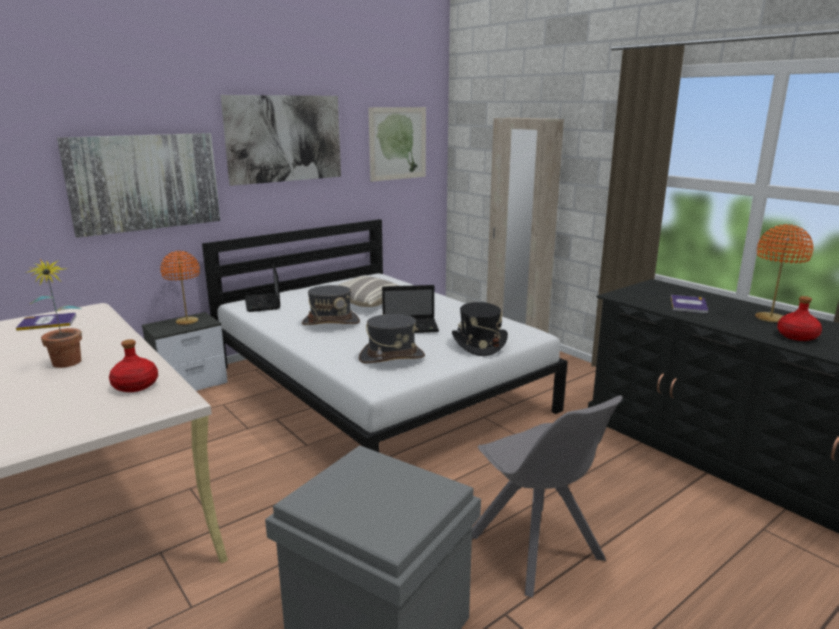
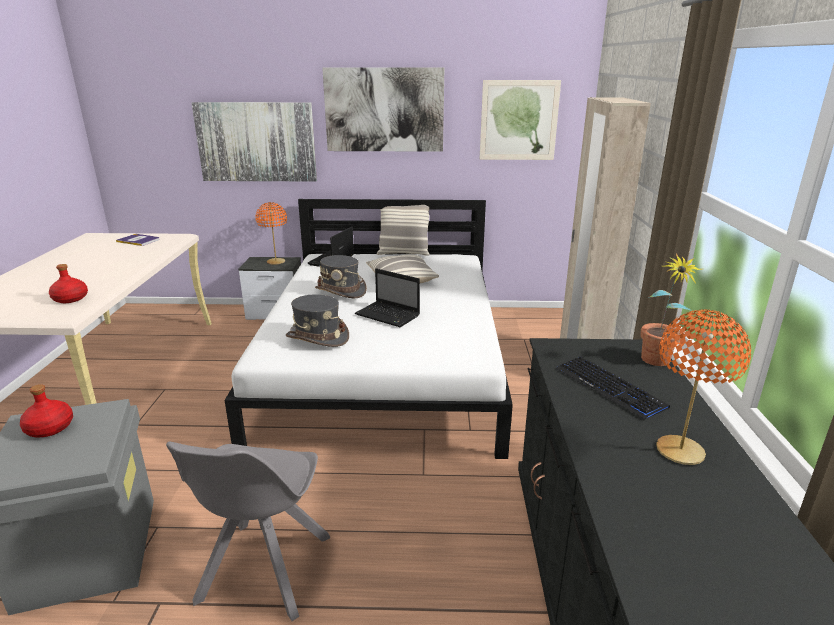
camera: 40 degrees right, 5 degrees up
(66, 365) = (80, 273): potted plant -> potted plant (656, 363)
(318, 284) = (403, 253): none -> pillow
(478, 344) = (407, 351): black hat -> none
(688, 305) = (609, 388): book -> keyboard
(796, 336) = (647, 492): red bottle -> red bottle (49, 428)

